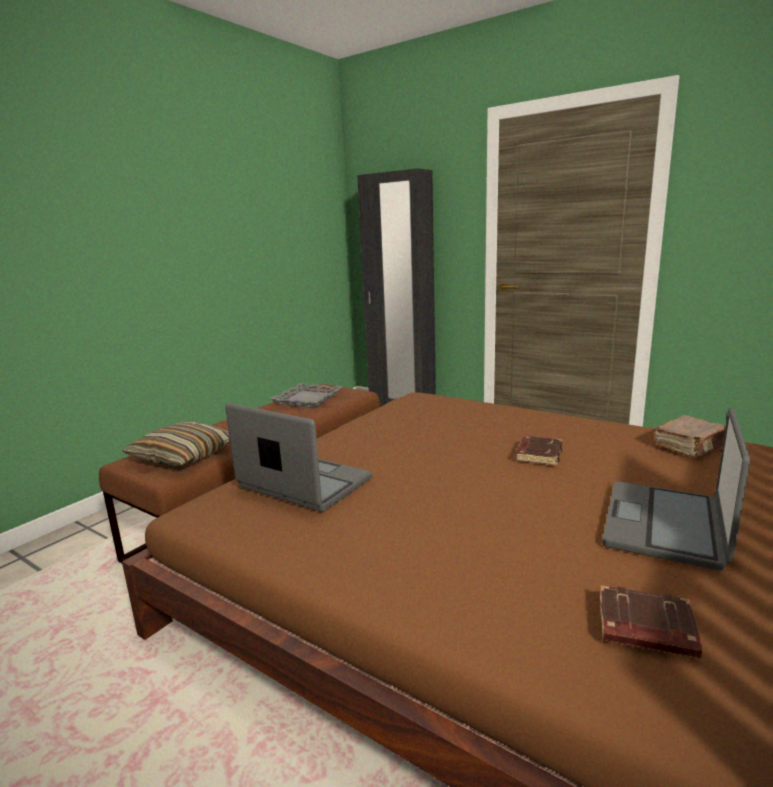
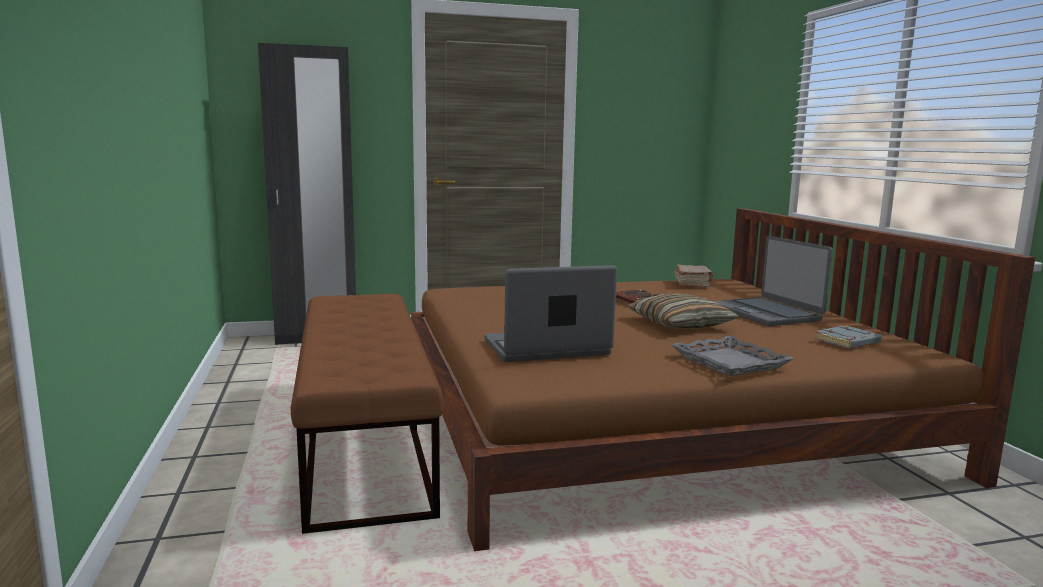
camera: 50 degrees left, 5 degrees down
(184, 456) = (374, 363): pillow -> pillow (680, 325)
(307, 399) = (349, 308): grey tray -> grey tray (729, 362)
(644, 628) = (848, 342): brown book -> grey book

